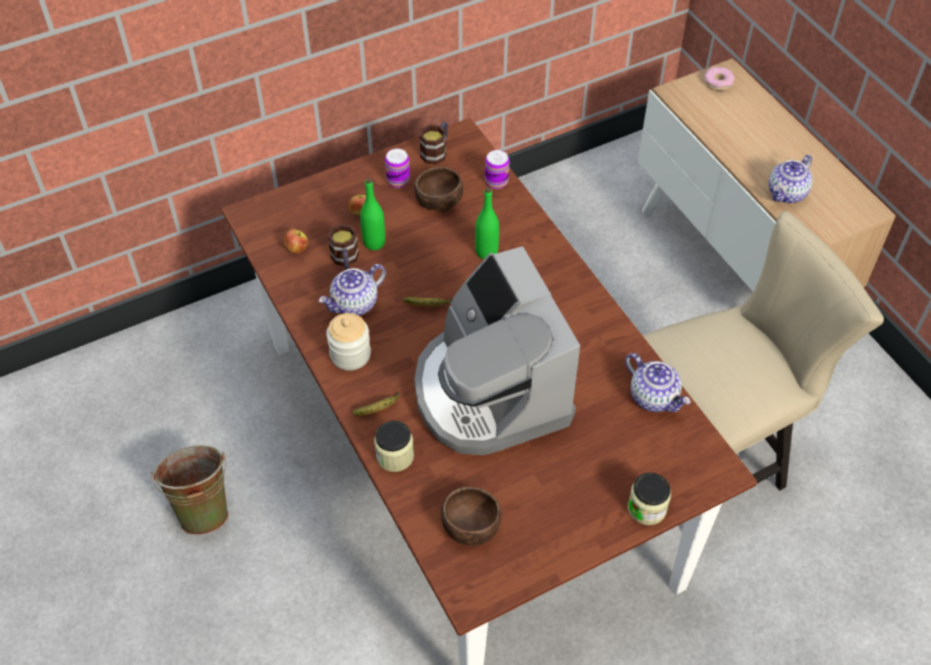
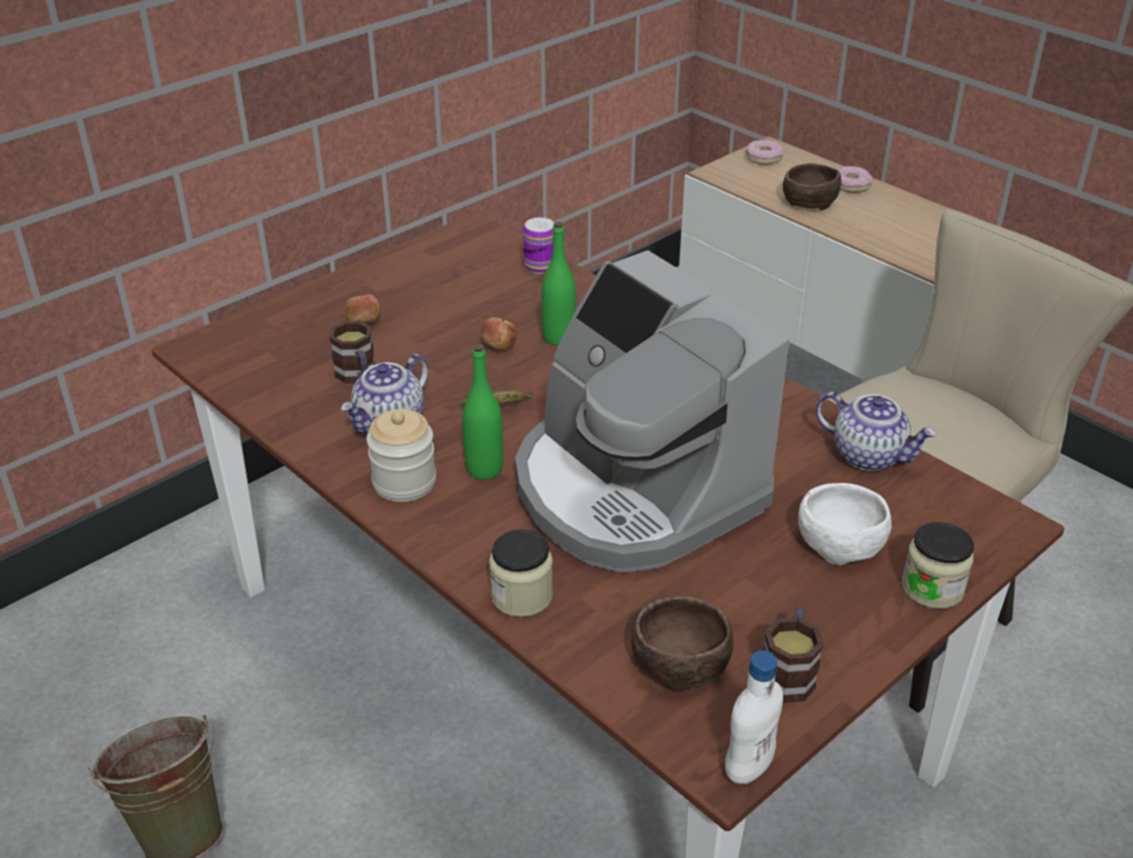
camera: 15 degrees left, 15 degrees down
(297, 249) = (280, 375): apple -> apple (499, 347)
(374, 243) = (394, 352): green bottle -> green bottle (484, 469)
(379, 409) = (473, 541): banana -> none
(398, 180) = (403, 283): can -> none
(436, 151) = (445, 248): mug -> mug (789, 672)
(437, 200) = (467, 295): brown bowl -> brown bowl (808, 202)
(483, 602) = (748, 767): none -> white bottle
(603, 461) = (838, 542): none -> white bowl
(774, 125) = (851, 185): none -> donut
(787, 194) = (903, 243): teapot -> none

